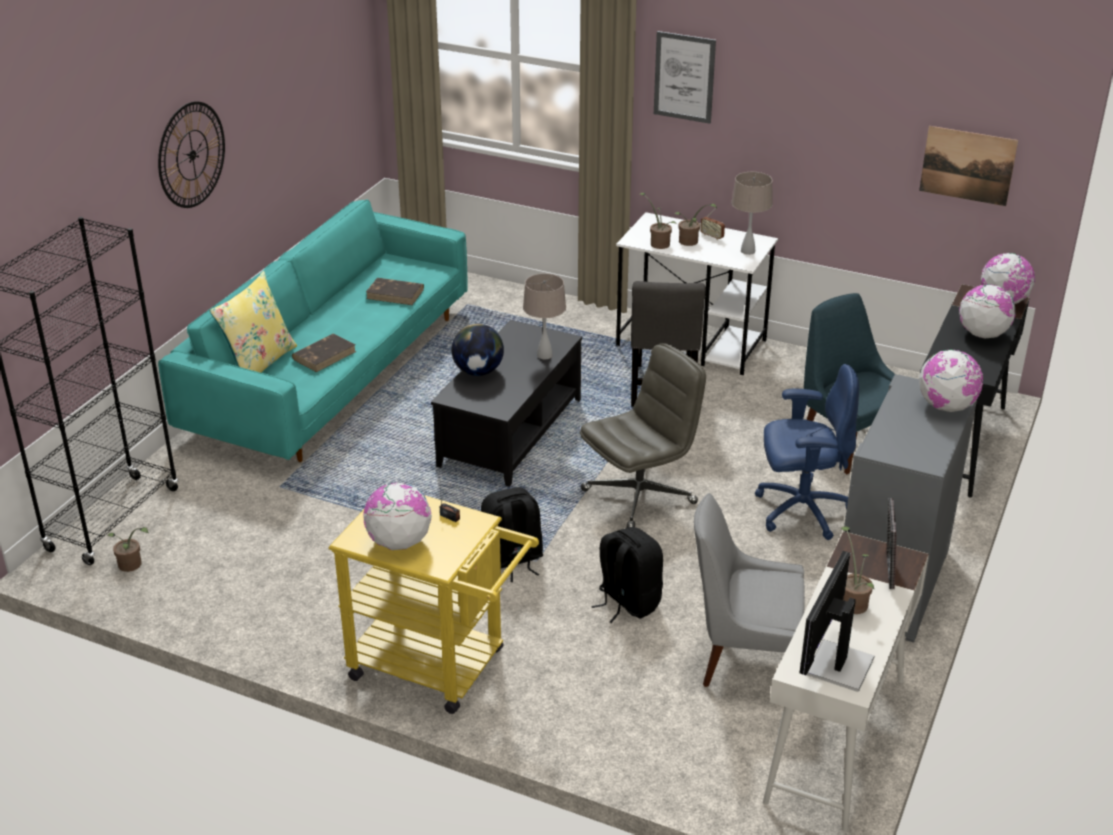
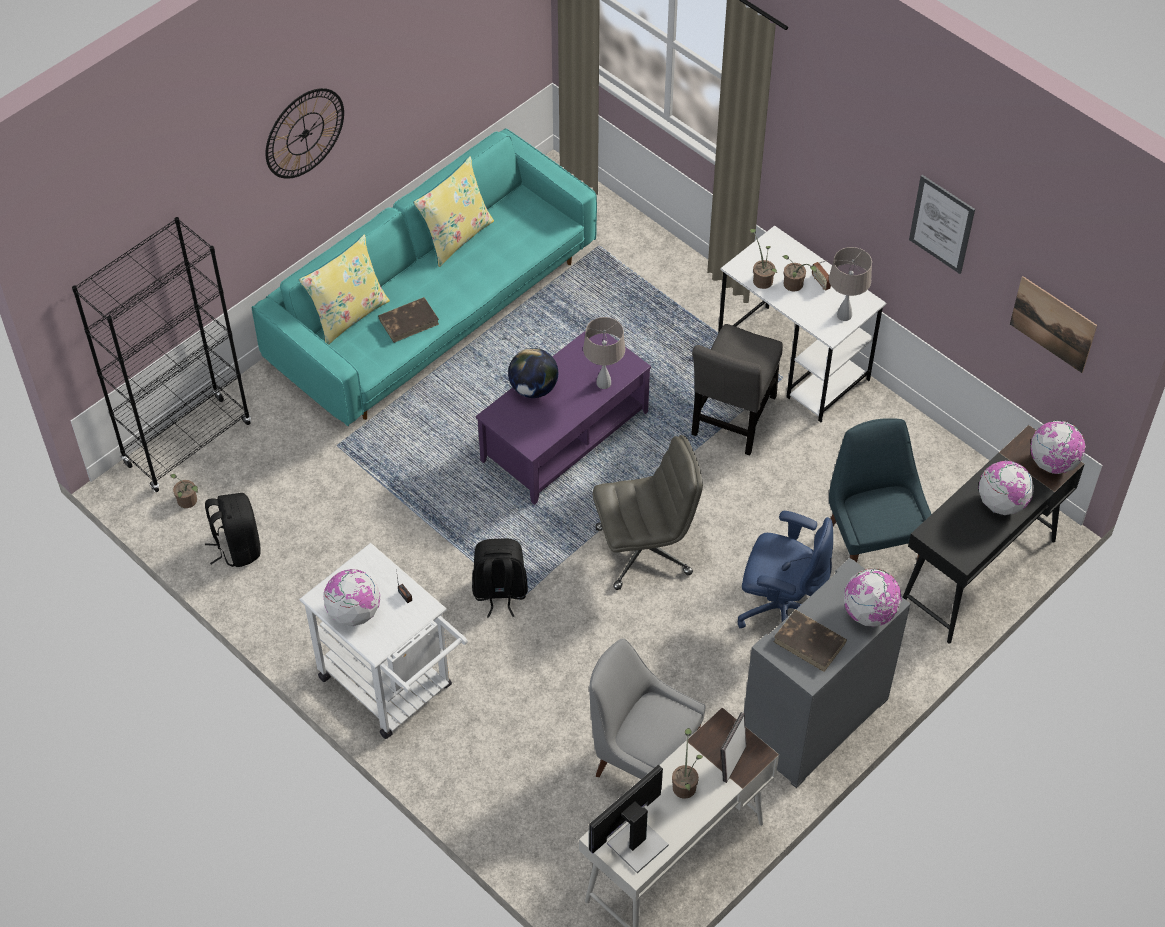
camera: 20 degrees right, 20 degrees up
(341, 294) = (456, 237): none -> yellow pillow
(395, 294) = (506, 251): brown book -> brown book (810, 642)
(439, 667) = (393, 688): yellow cart -> white cart
(509, 432) = (563, 435): black coffee table -> purple coffee table
(627, 602) = (575, 668): black backpack -> black backpack (237, 547)
(684, 77) = (816, 131): picture -> picture (942, 224)

